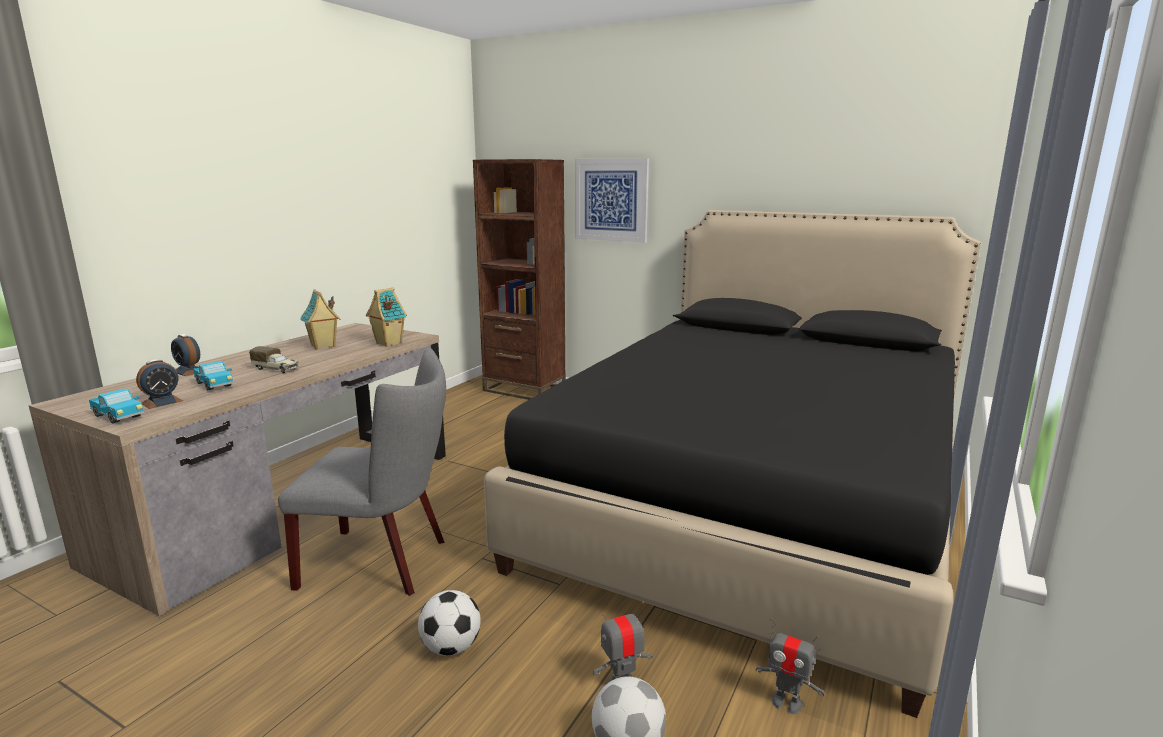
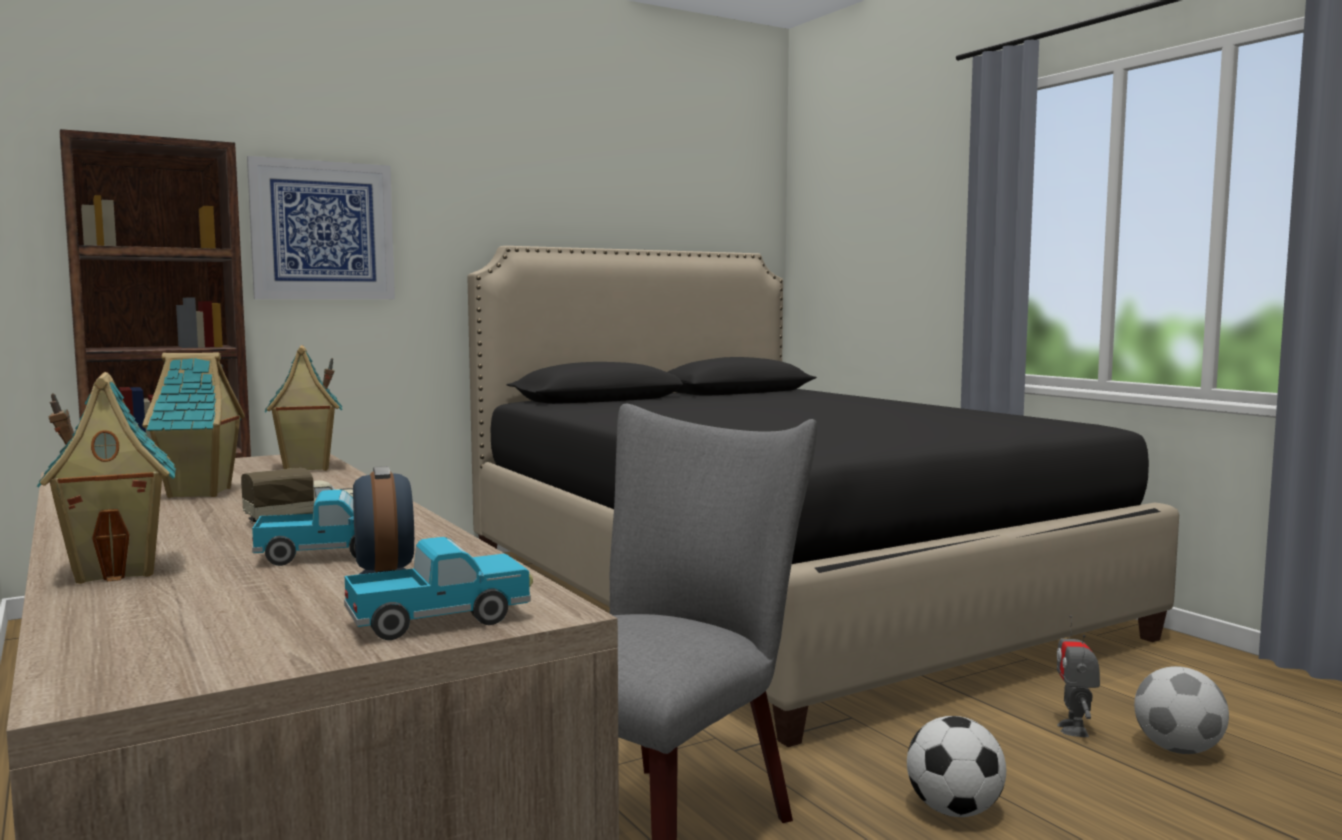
camera: 60 degrees left, 10 degrees down
(189, 371) = (117, 571): alarm clock -> toy house
(786, 702) = (1128, 673): toy robot -> none

